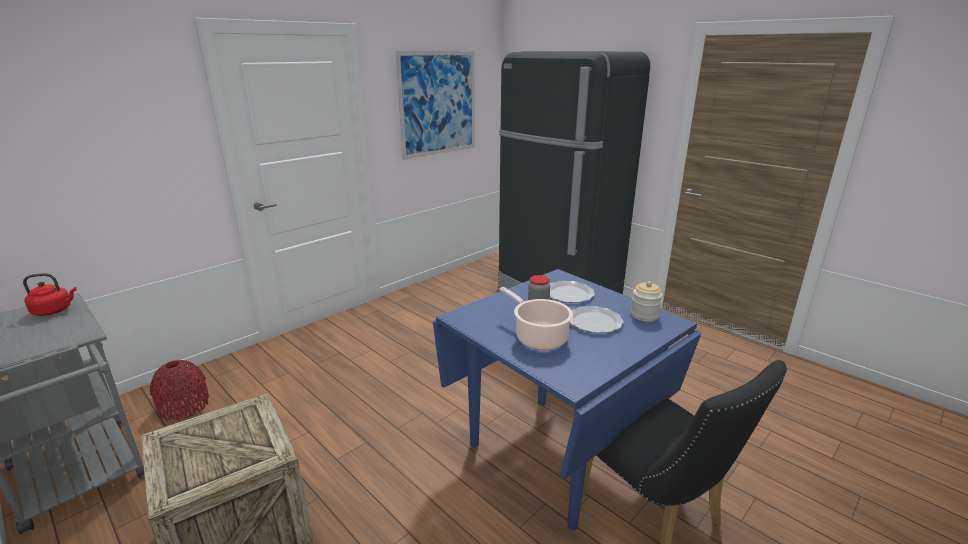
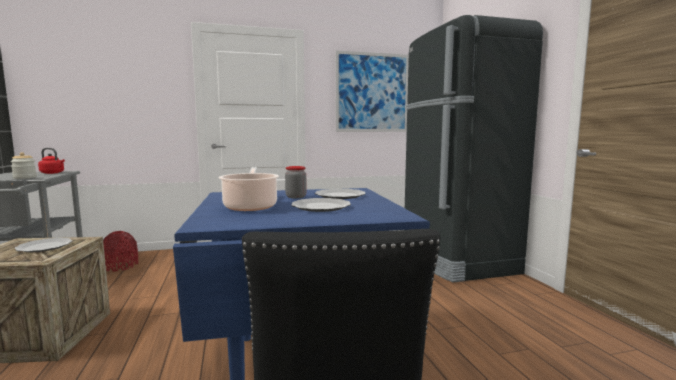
camera: 30 degrees right, 15 degrees down
(227, 434) = (45, 246): none -> plate
(644, 315) = (380, 210): jar -> jar (25, 177)

